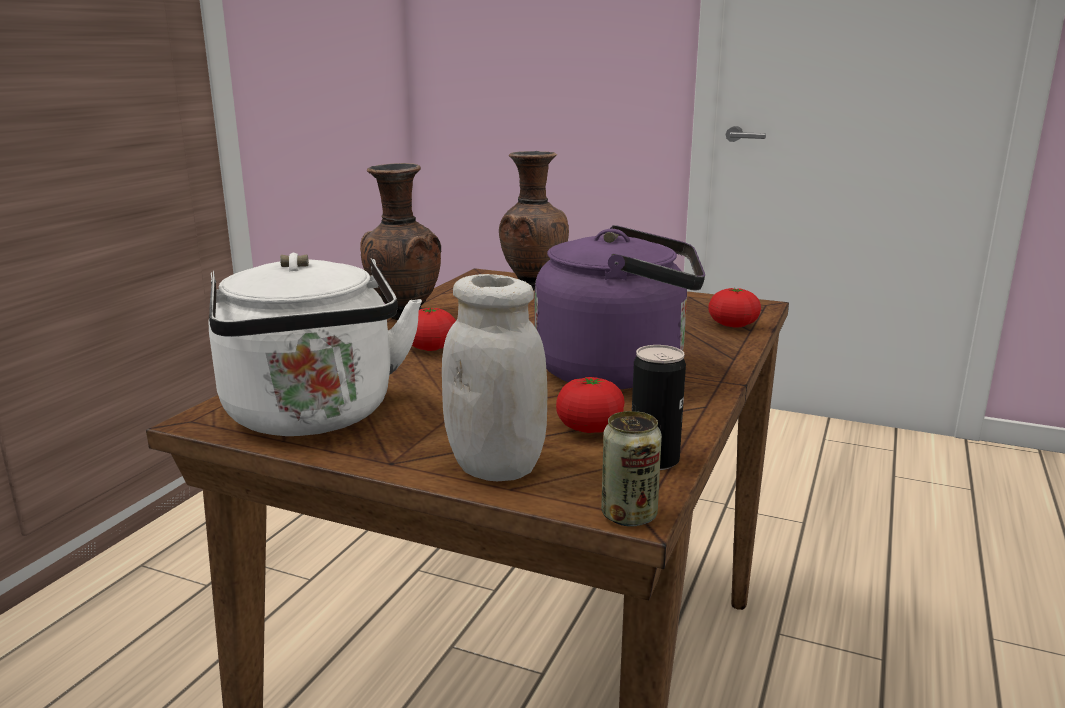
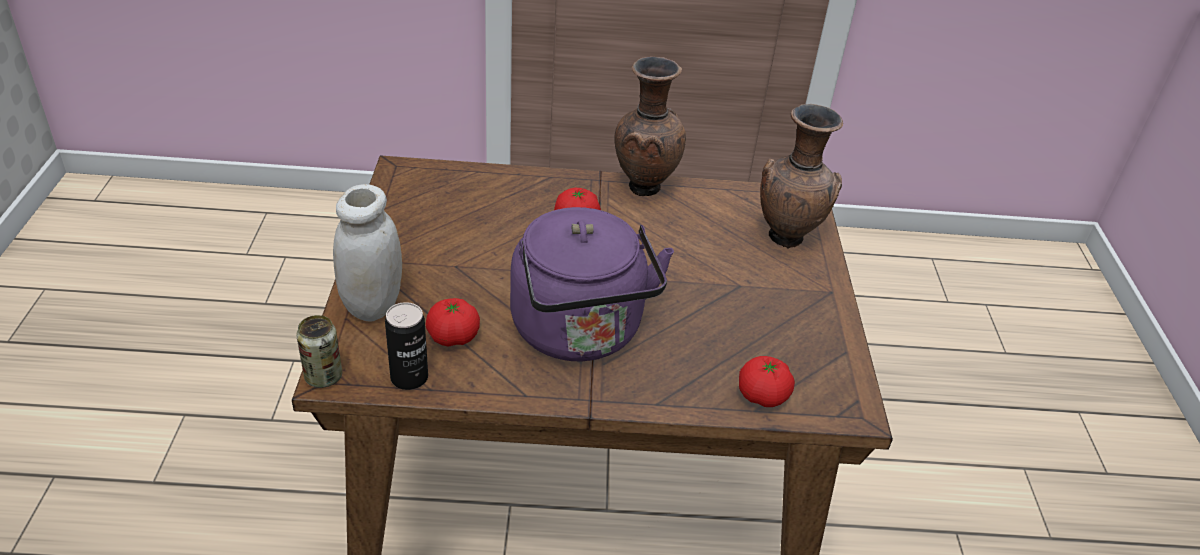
camera: 65 degrees right, 20 degrees up
(313, 417) = (419, 209): white kettle -> none

